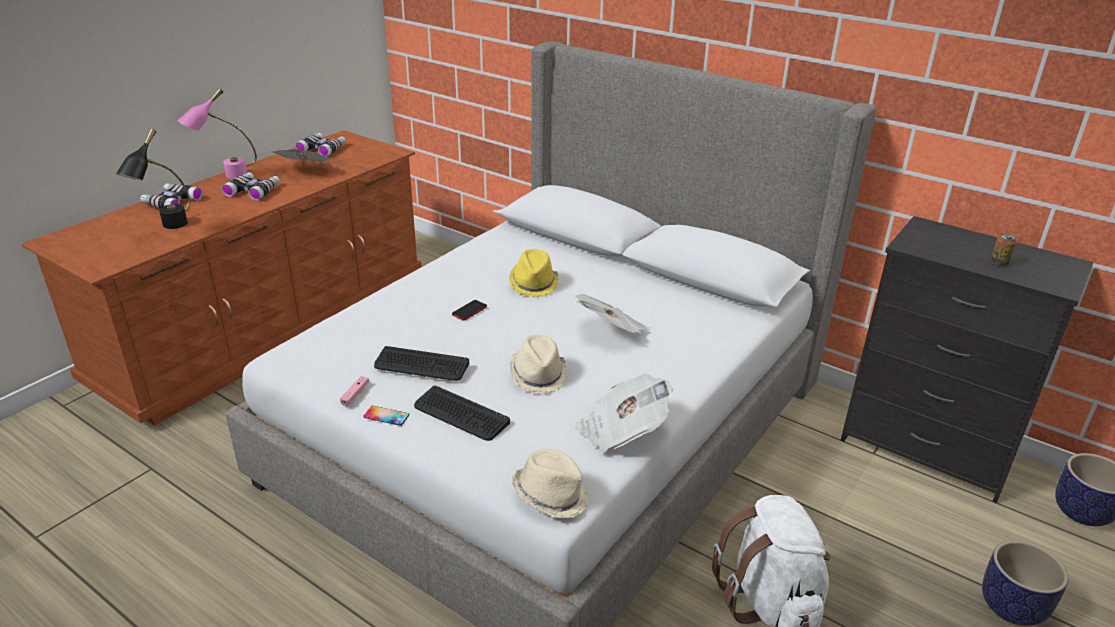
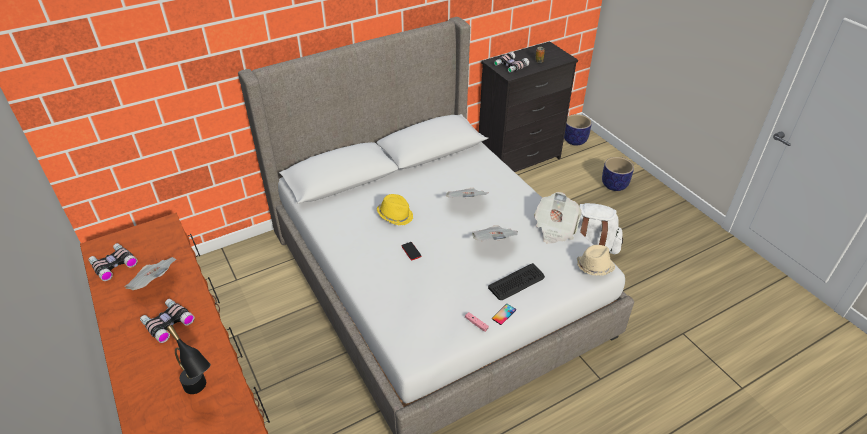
camera: 65 degrees left, 10 degrees up
(171, 202) = (142, 384): binoculars -> binoculars (510, 66)
(226, 177) = (116, 339): pink table lamp -> none
(421, 365) = (463, 286): keyboard -> none
(538, 375) = (493, 242): beige hat -> newspaper

